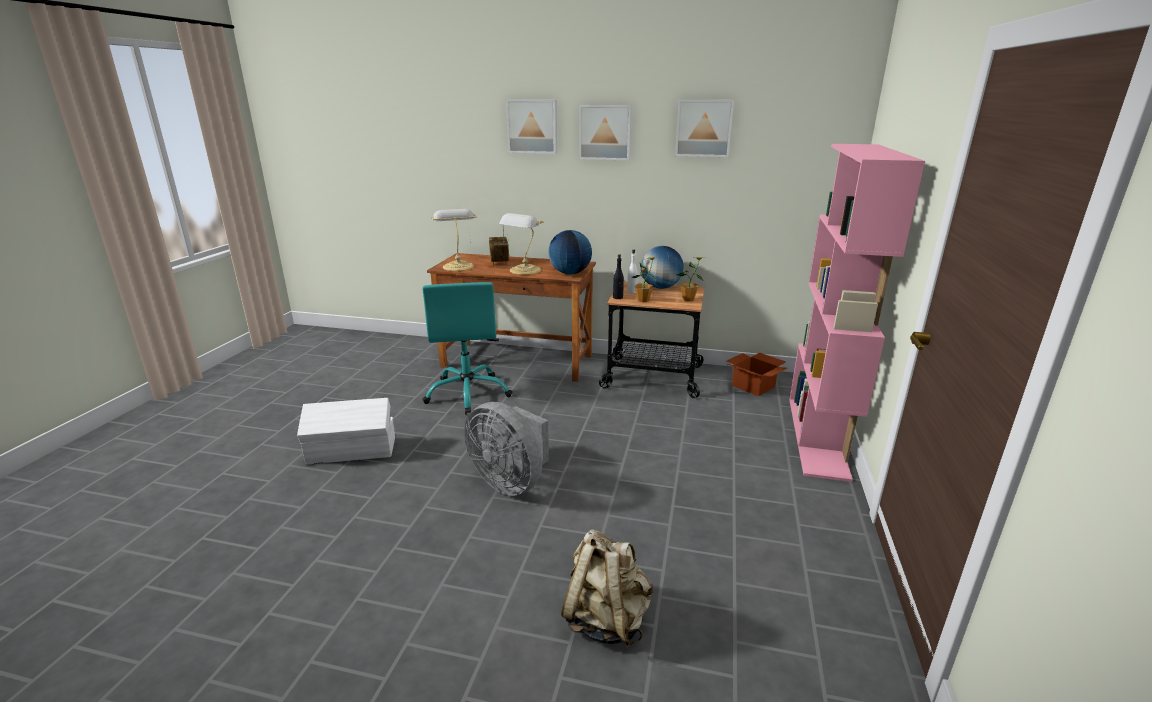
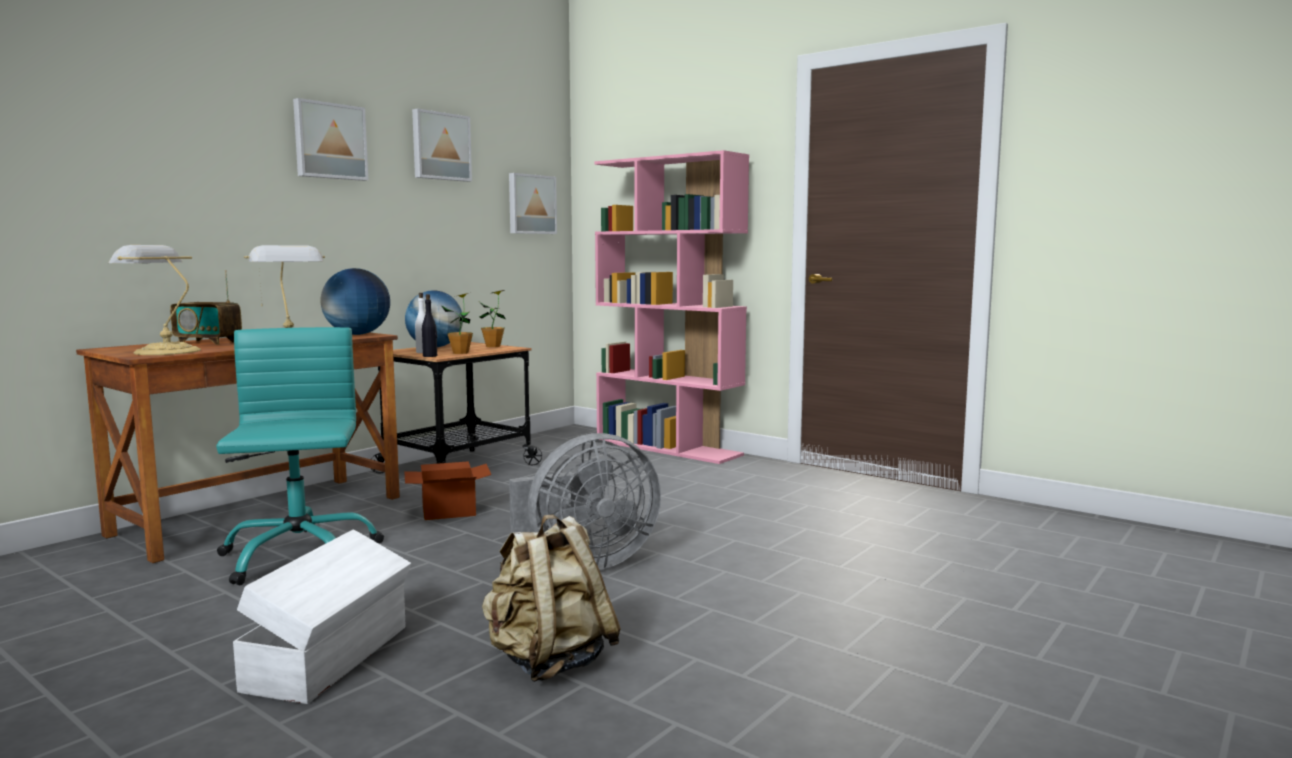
camera: 65 degrees left, 15 degrees down
(468, 393) = (299, 556): turquoise office chair -> turquoise office chair turned 120 degrees counterclockwise
(532, 126) = (220, 122): picture -> picture (531, 204)
(606, 619) = (857, 558): beige backpack -> beige backpack (549, 661)
(754, 386) = (552, 444): cardboard box -> cardboard box (449, 510)

